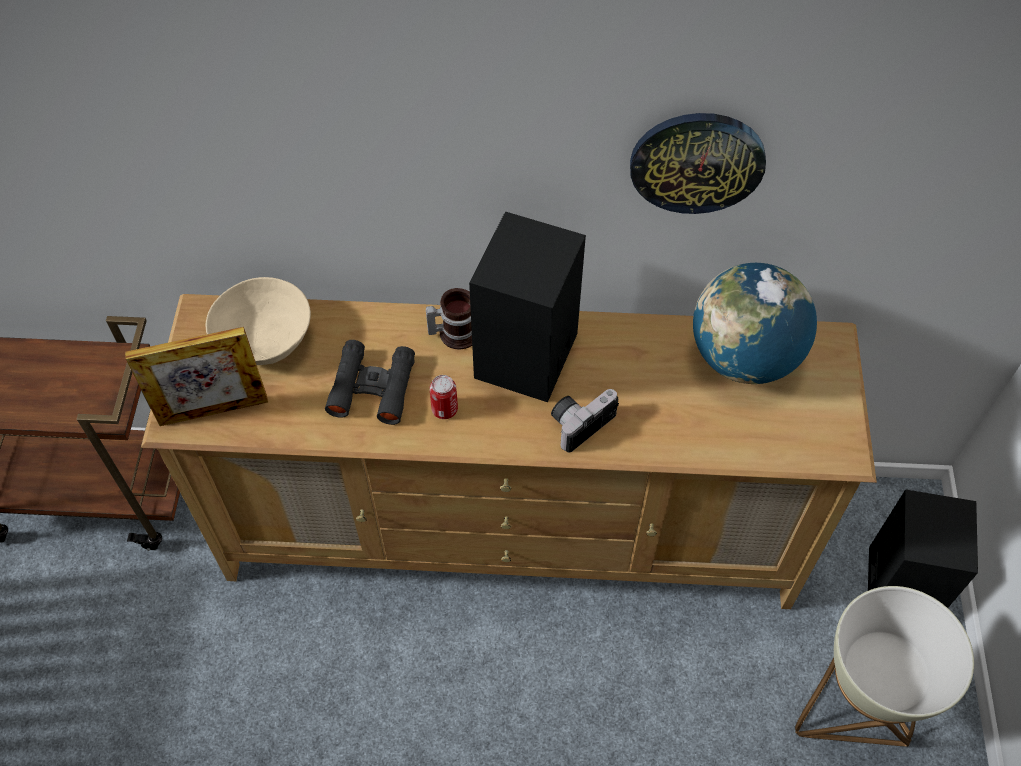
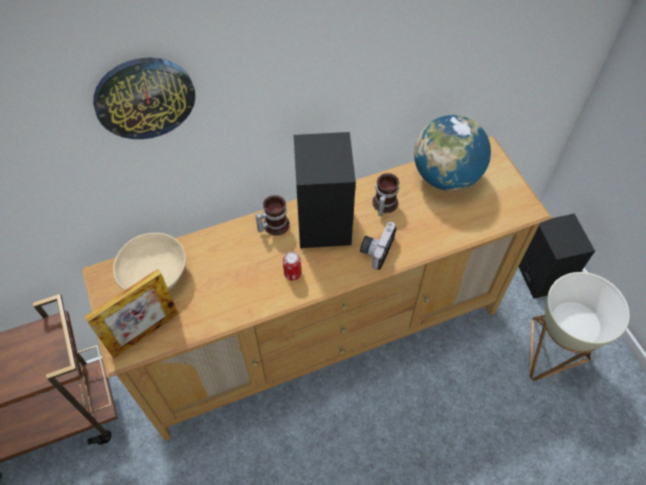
camera: 25 degrees left, 0 degrees up
(372, 387) = (240, 278): black binoculars -> none
(625, 363) = (383, 204): none -> mug
(697, 161) = (402, 63): wall clock -> wall clock (144, 97)

